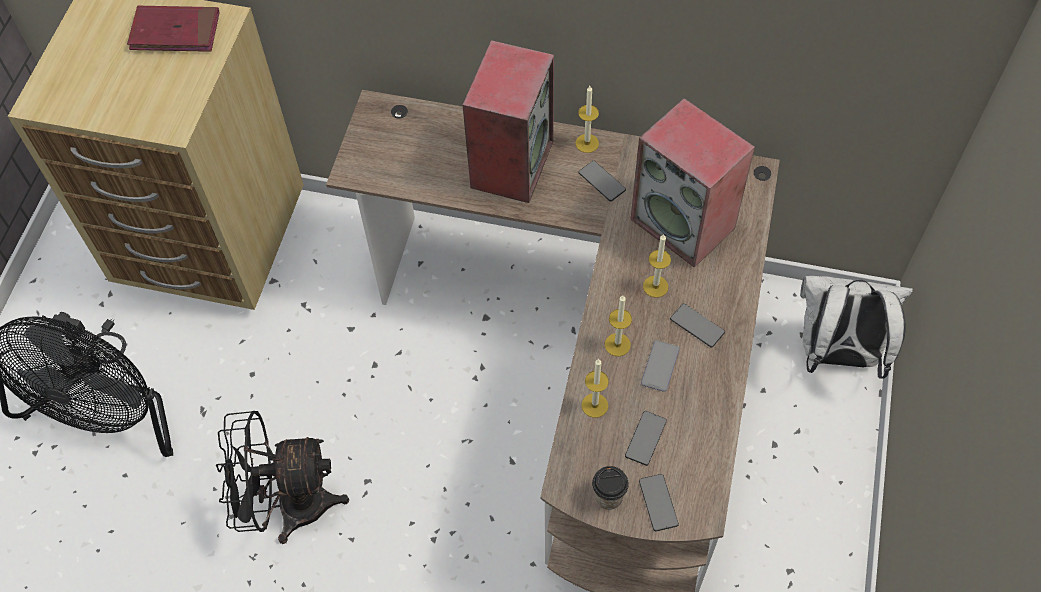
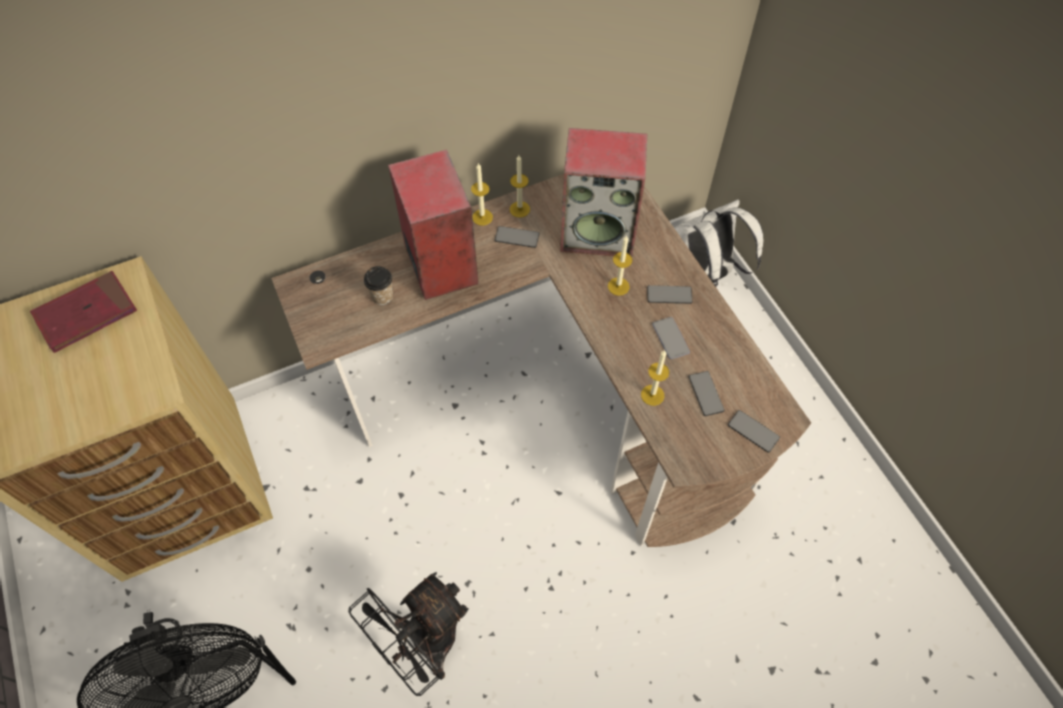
camera: 40 degrees left, 0 degrees up
(608, 497) = (719, 451): cup -> cup (382, 296)
(617, 344) = (629, 343): candle -> candle (519, 209)

